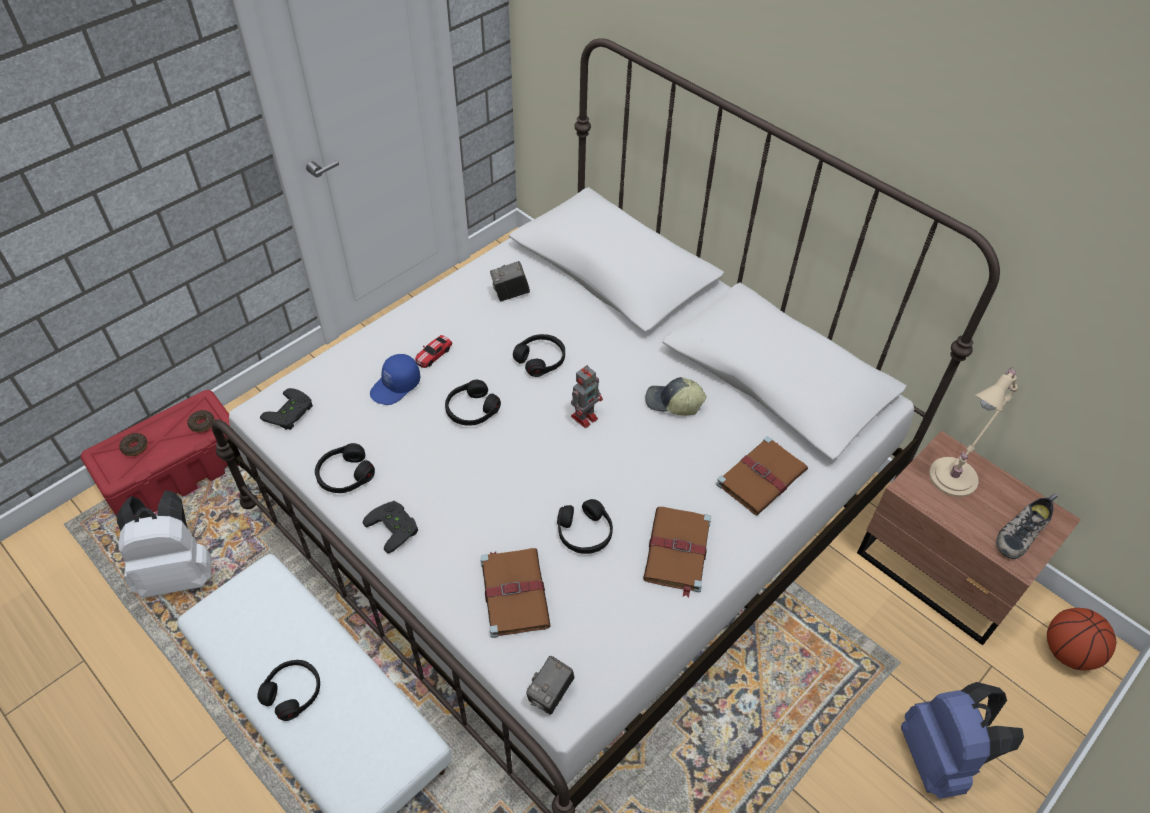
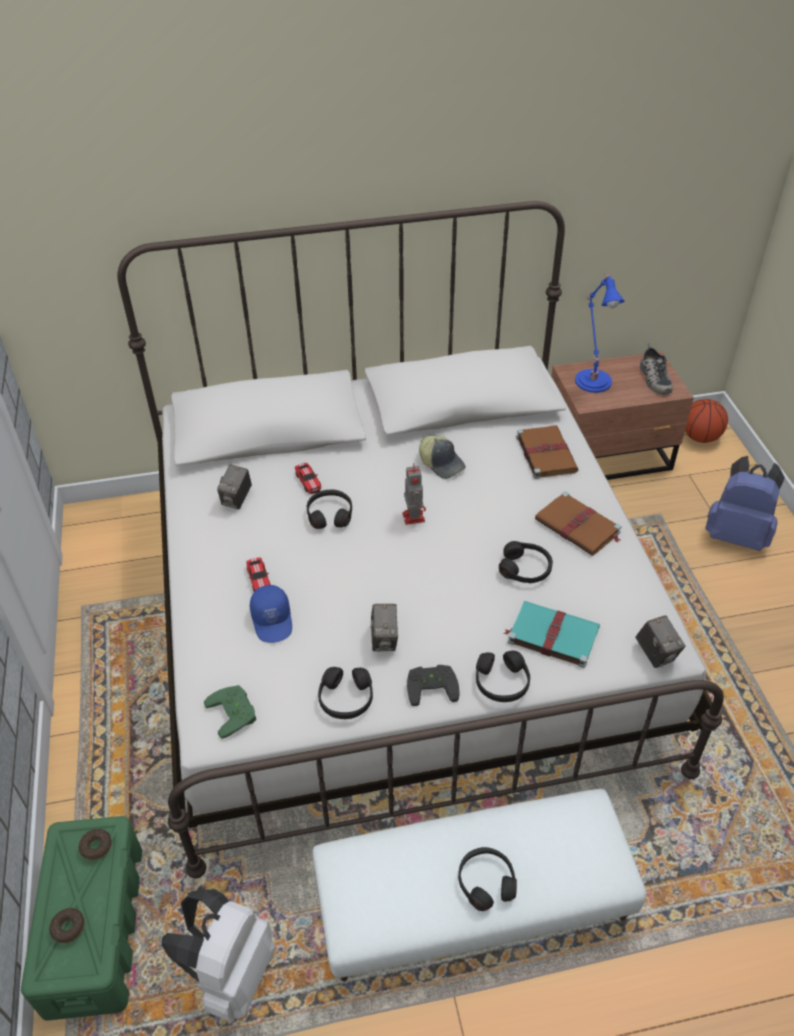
camera: 55 degrees left, 5 degrees down
(177, 472) = (95, 927): red storage box -> green storage box
(291, 413) = (235, 712): black game controller -> green game controller
(424, 469) = (384, 639): none -> camera
(471, 410) = (346, 581): black headphones -> black headphones (502, 682)
(514, 592) = (551, 635): brown book -> turquoise book
(569, 325) = (308, 481): none -> toy car
(673, 403) = (442, 463): cap -> cap turned 90 degrees counterclockwise
(955, 475) = (592, 379): beige table lamp -> blue table lamp

